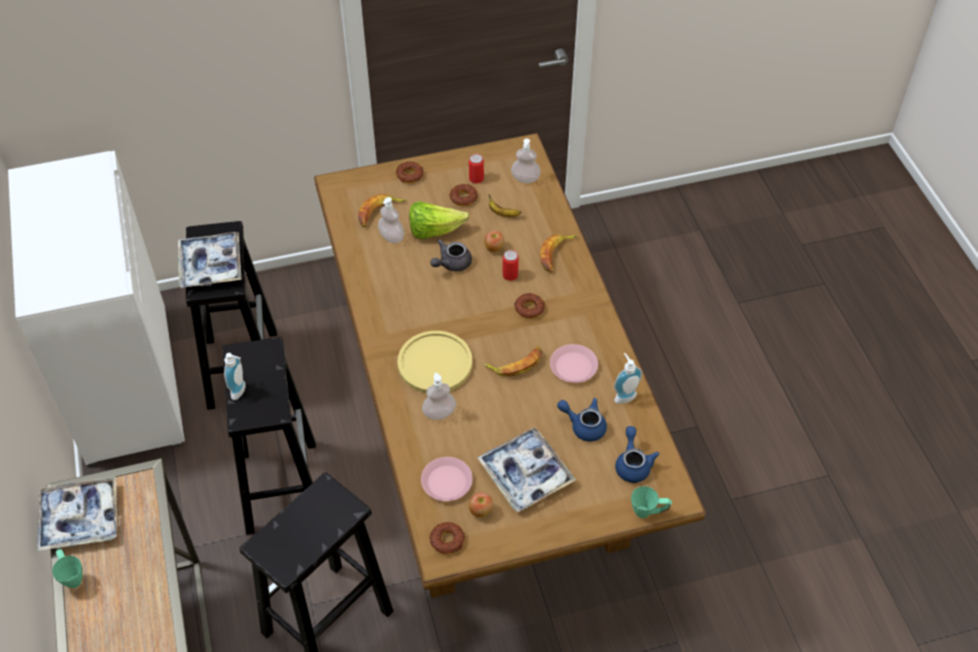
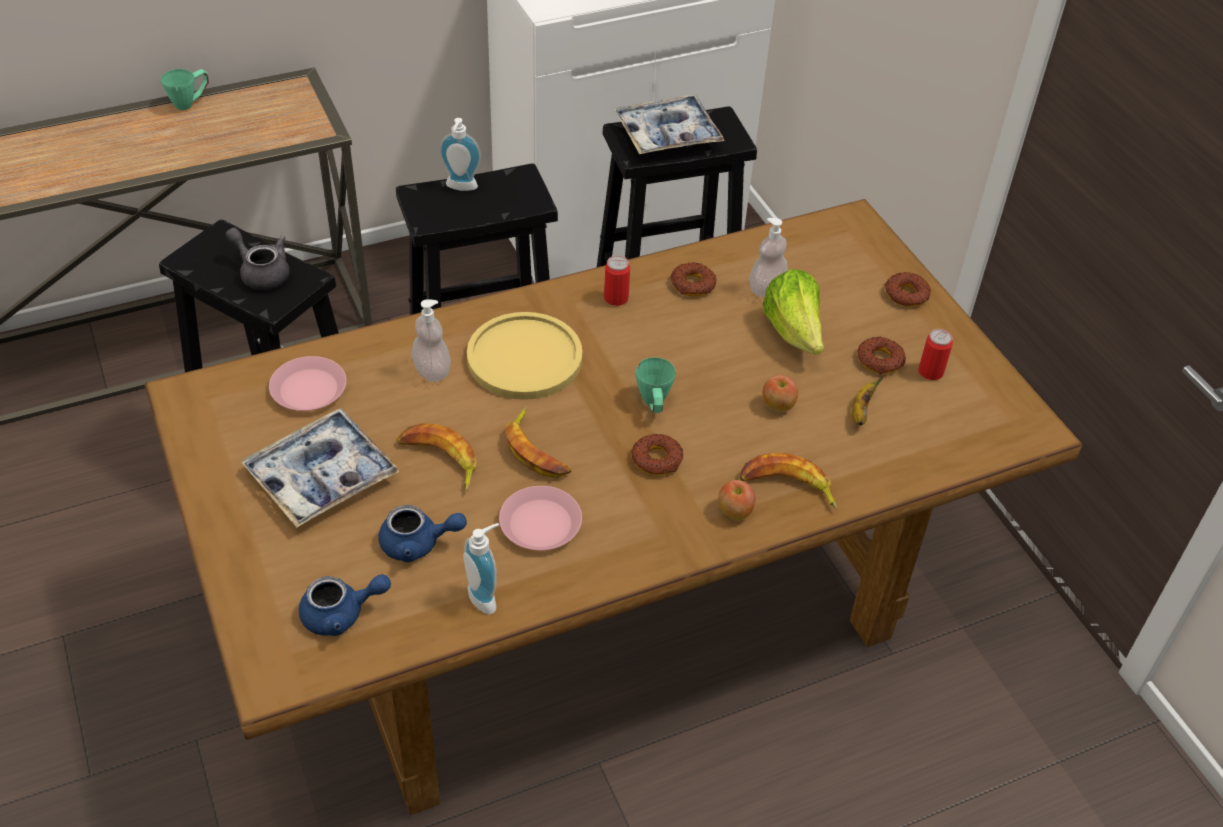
camera: 80 degrees right, 5 degrees down
(80, 518) = (266, 96): tray -> none
(379, 213) = (812, 270): banana -> banana (439, 460)
(447, 540) = (209, 399): donut -> donut (693, 284)
(451, 264) = (729, 358): grey teapot -> grey teapot (261, 272)
(481, 511) = (256, 430): apple -> apple (734, 512)
(510, 275) = (724, 430): can -> can (616, 298)
(525, 178) = (956, 434): soap dispenser -> none
(584, 426) = (418, 544): blue teapot -> blue teapot turned 75 degrees clockwise
(649, 512) = (243, 640): green mug -> green mug (654, 406)

